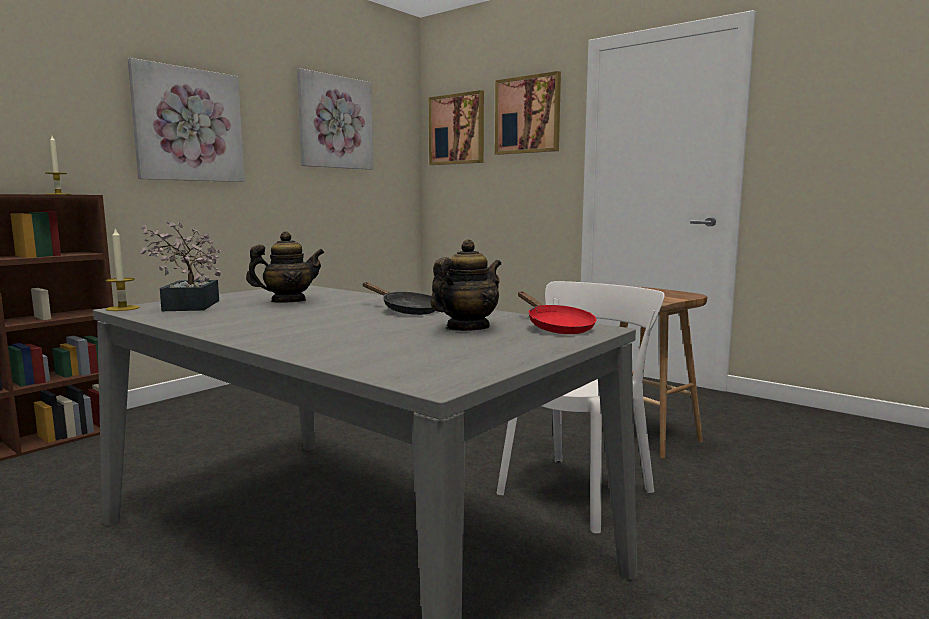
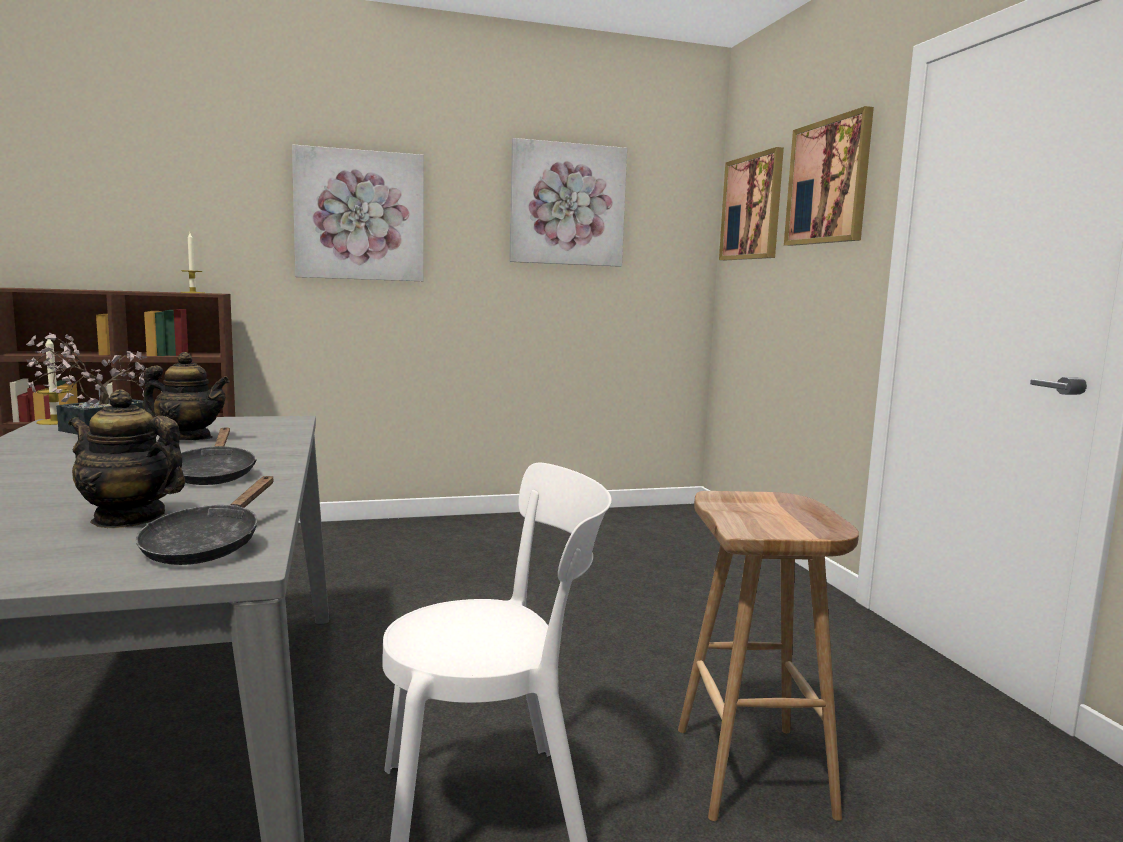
camera: 35 degrees right, 0 degrees up
(467, 328) = (128, 518): teapot -> teapot turned 150 degrees counterclockwise
(556, 327) = (208, 545): red frying pan -> black frying pan

